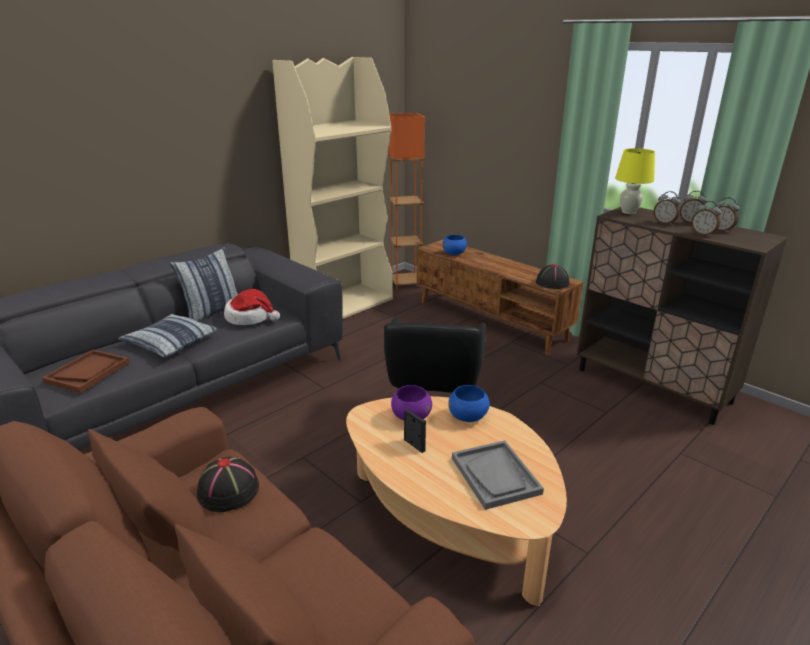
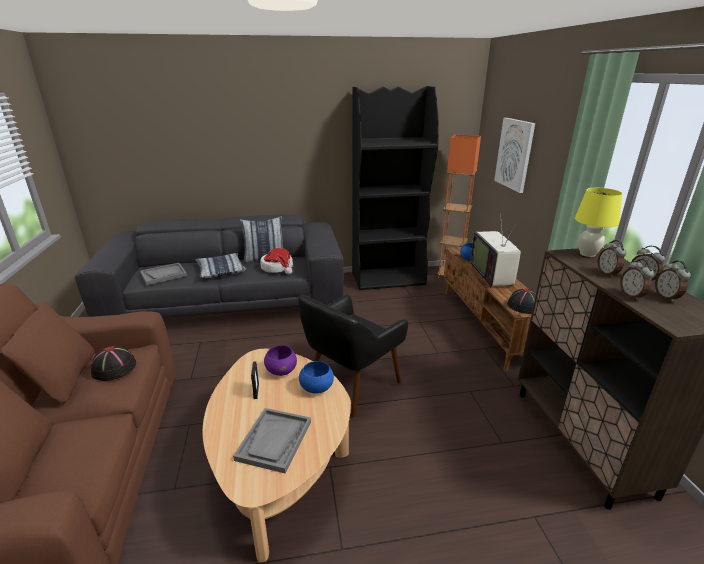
camera: 35 degrees right, 0 degrees up
(87, 372) = (164, 275): brown tray -> grey tray
(345, 304) = (388, 278): beige bookcase -> black bookcase
(472, 130) = (514, 154): none -> picture
(493, 263) = (493, 275): none -> television

